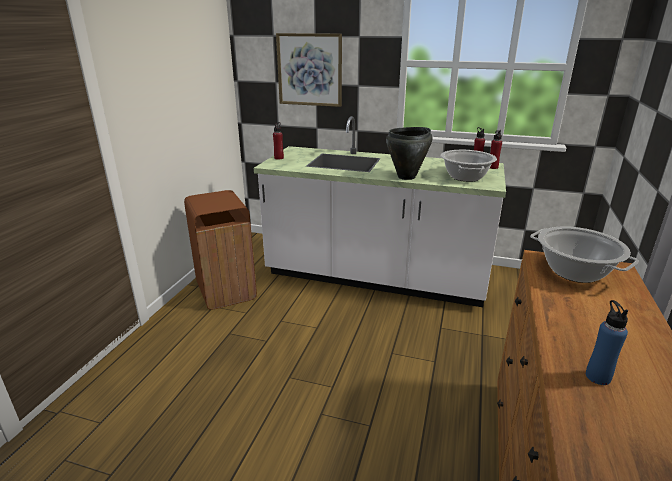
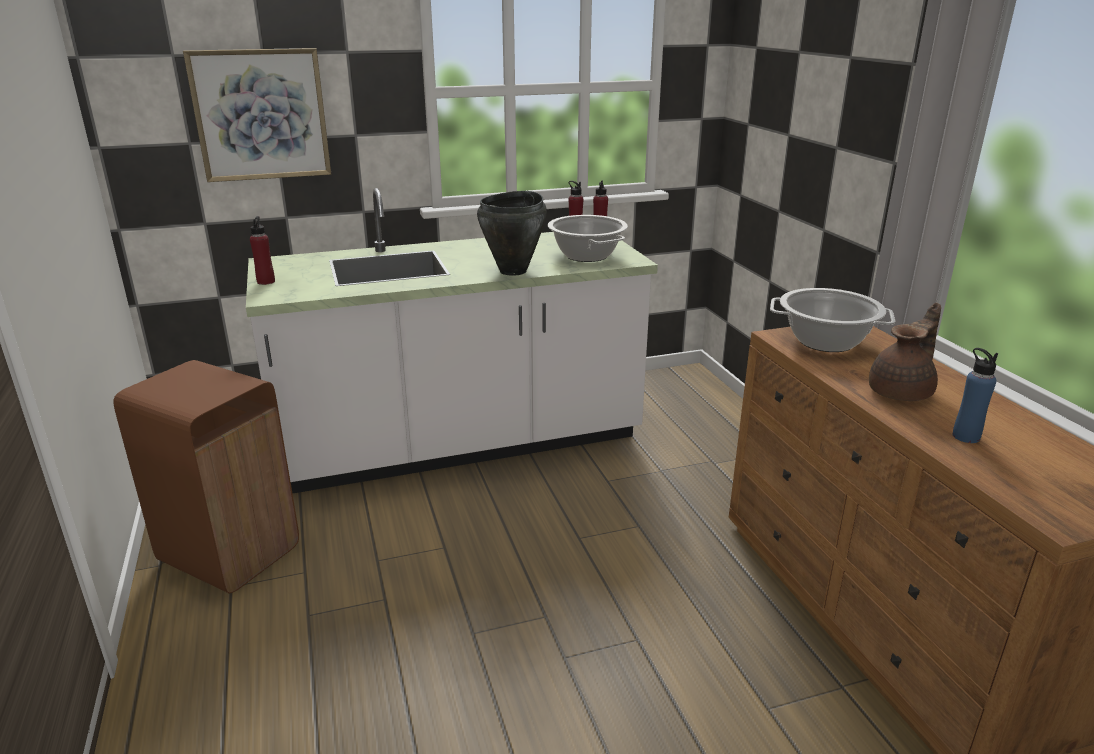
camera: 35 degrees left, 0 degrees up
(588, 325) = (902, 392): none -> brown teapot

